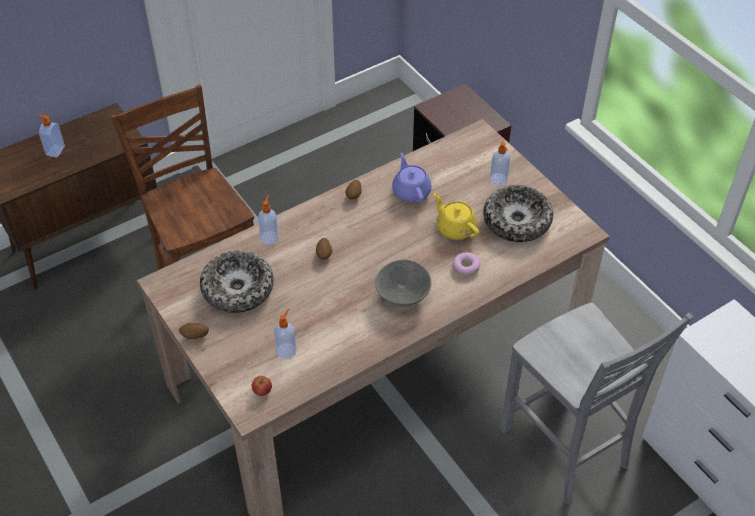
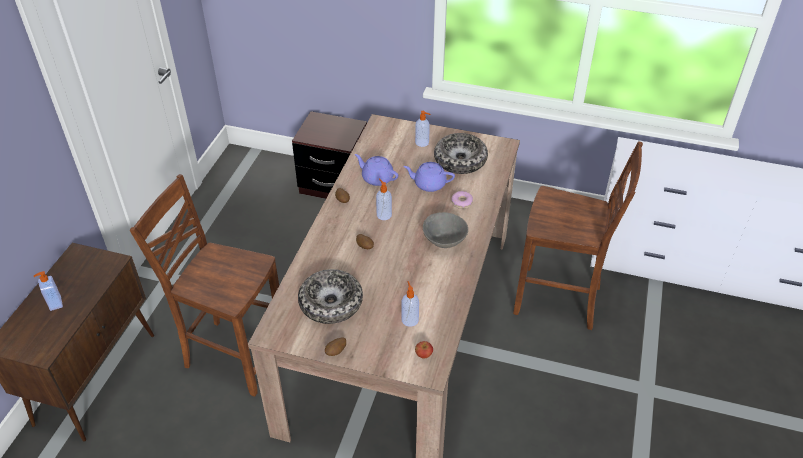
camera: 40 degrees left, 5 degrees down
(269, 237) = (315, 258): soap dispenser -> soap dispenser (383, 214)
(455, 228) = (429, 184): yellow teapot -> purple teapot
(566, 449) = (559, 300): grey chair -> brown chair

